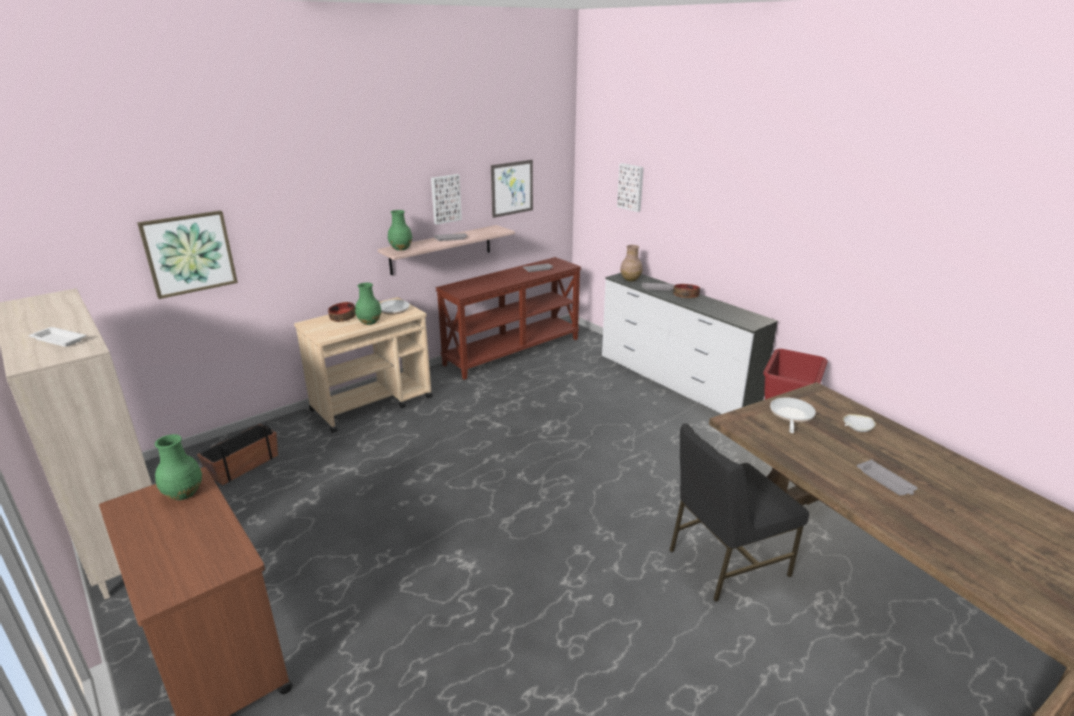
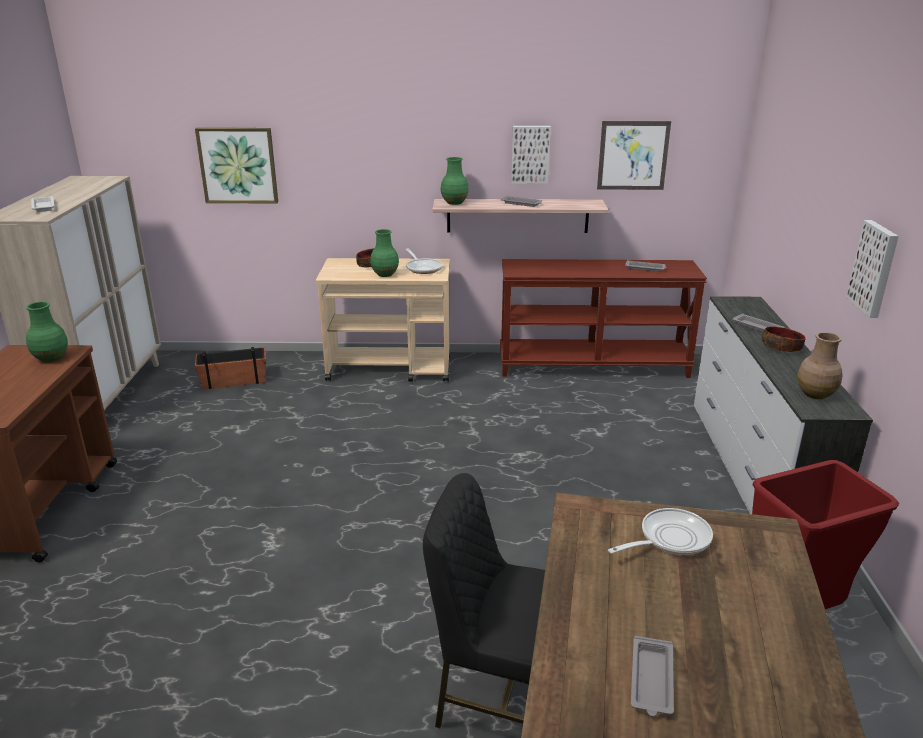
camera: 40 degrees right, 0 degrees up
(630, 279) = (738, 307): brown vase -> brown vase (815, 394)
(631, 187) = (783, 175): picture -> picture (875, 268)
(857, 429) = (740, 601): white bowl -> none

